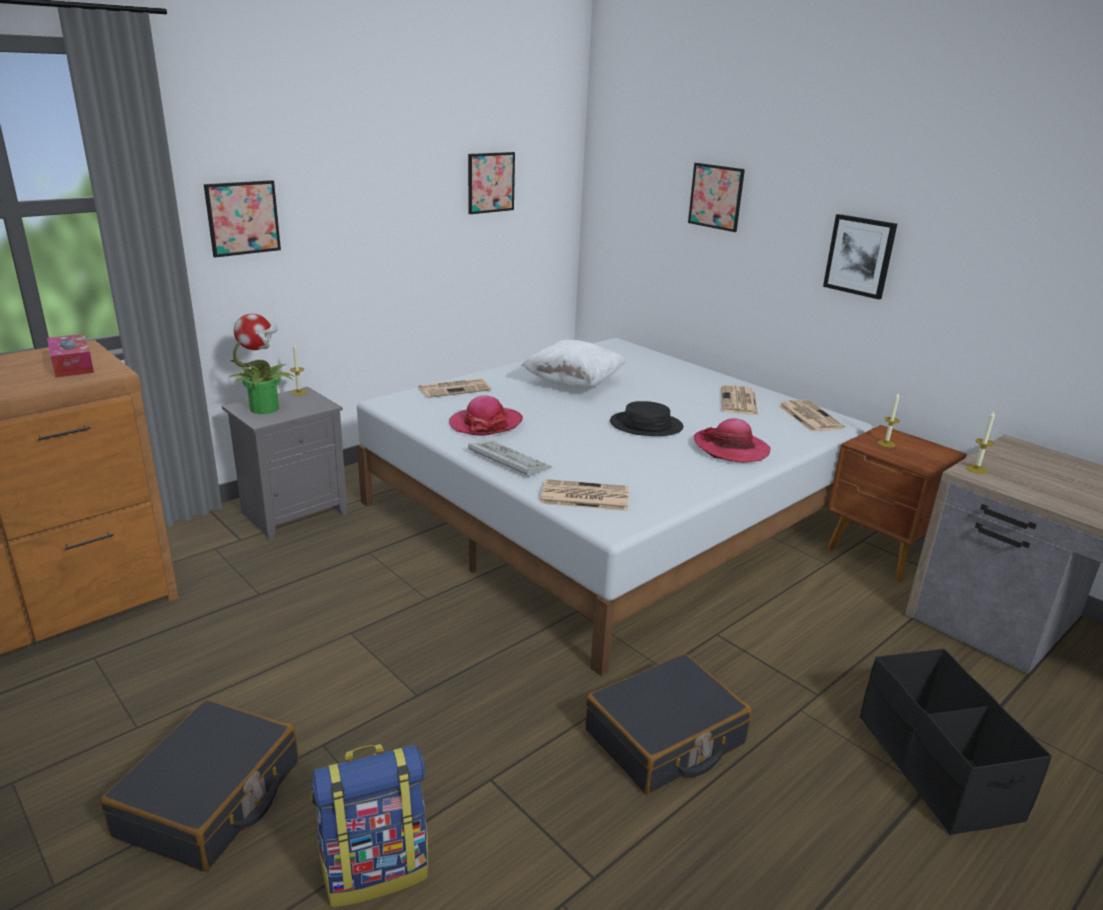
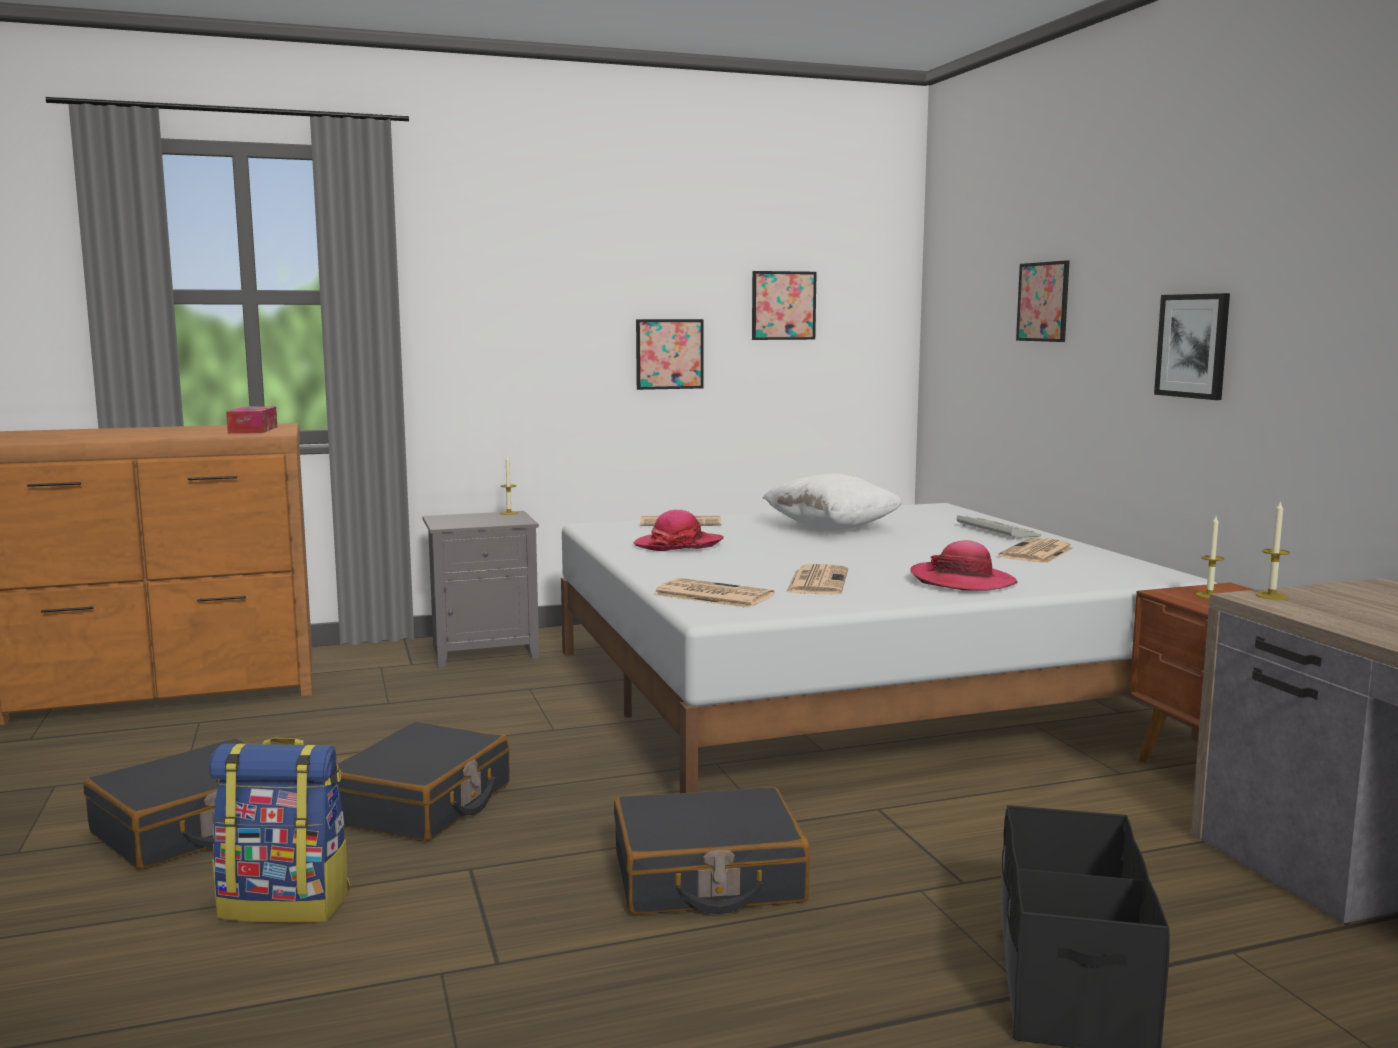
camera: 25 degrees right, 15 degrees down
(243, 218) = (475, 322): picture -> picture (669, 354)
(265, 408) = (460, 519): potted plant -> none
(392, 714) = (423, 804): none -> black suitcase
(506, 460) = (662, 567): keyboard -> keyboard (995, 531)
(646, 425) = (874, 559): black hat -> none
(808, 416) = (1123, 569): newspaper -> newspaper (817, 581)

